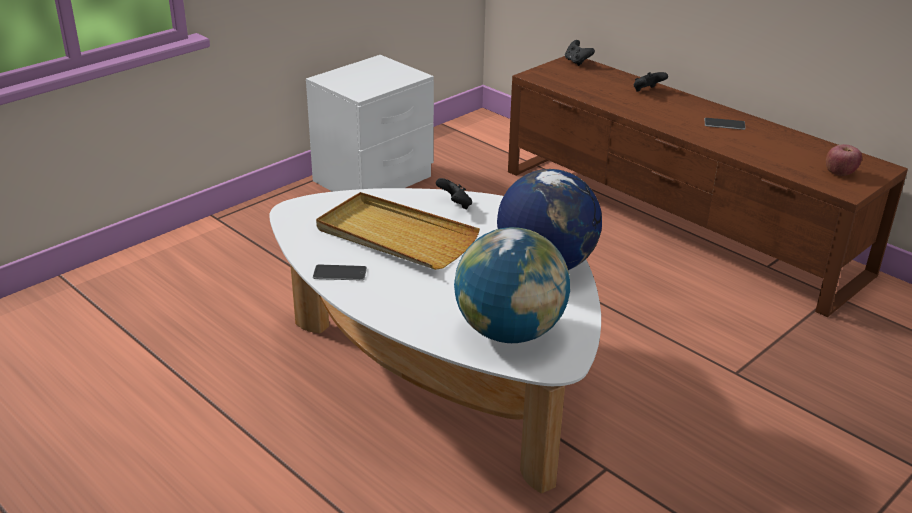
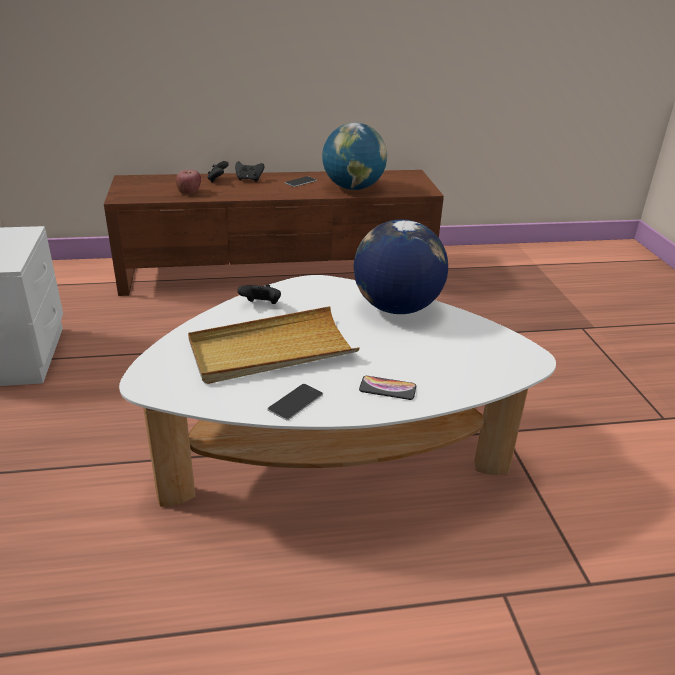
camera: 55 degrees left, 0 degrees up
(407, 305) = (387, 388): none -> phone
(509, 332) = (472, 359): globe -> globe (353, 188)
(577, 62) = (132, 179): black game controller -> black game controller (249, 180)
(840, 173) = (404, 183): apple -> apple (189, 192)

